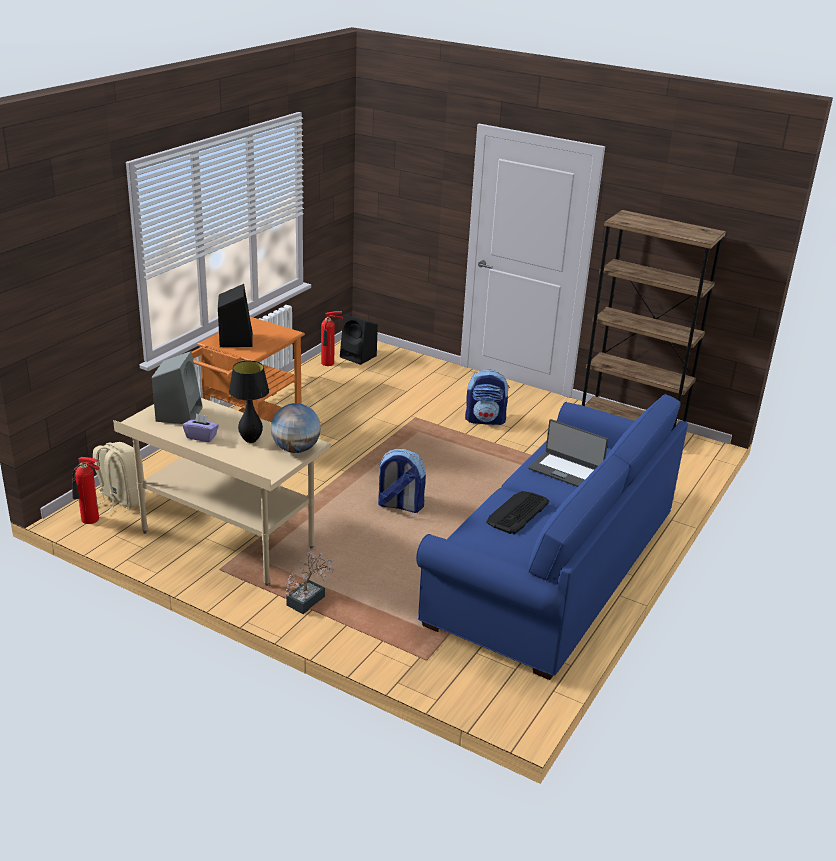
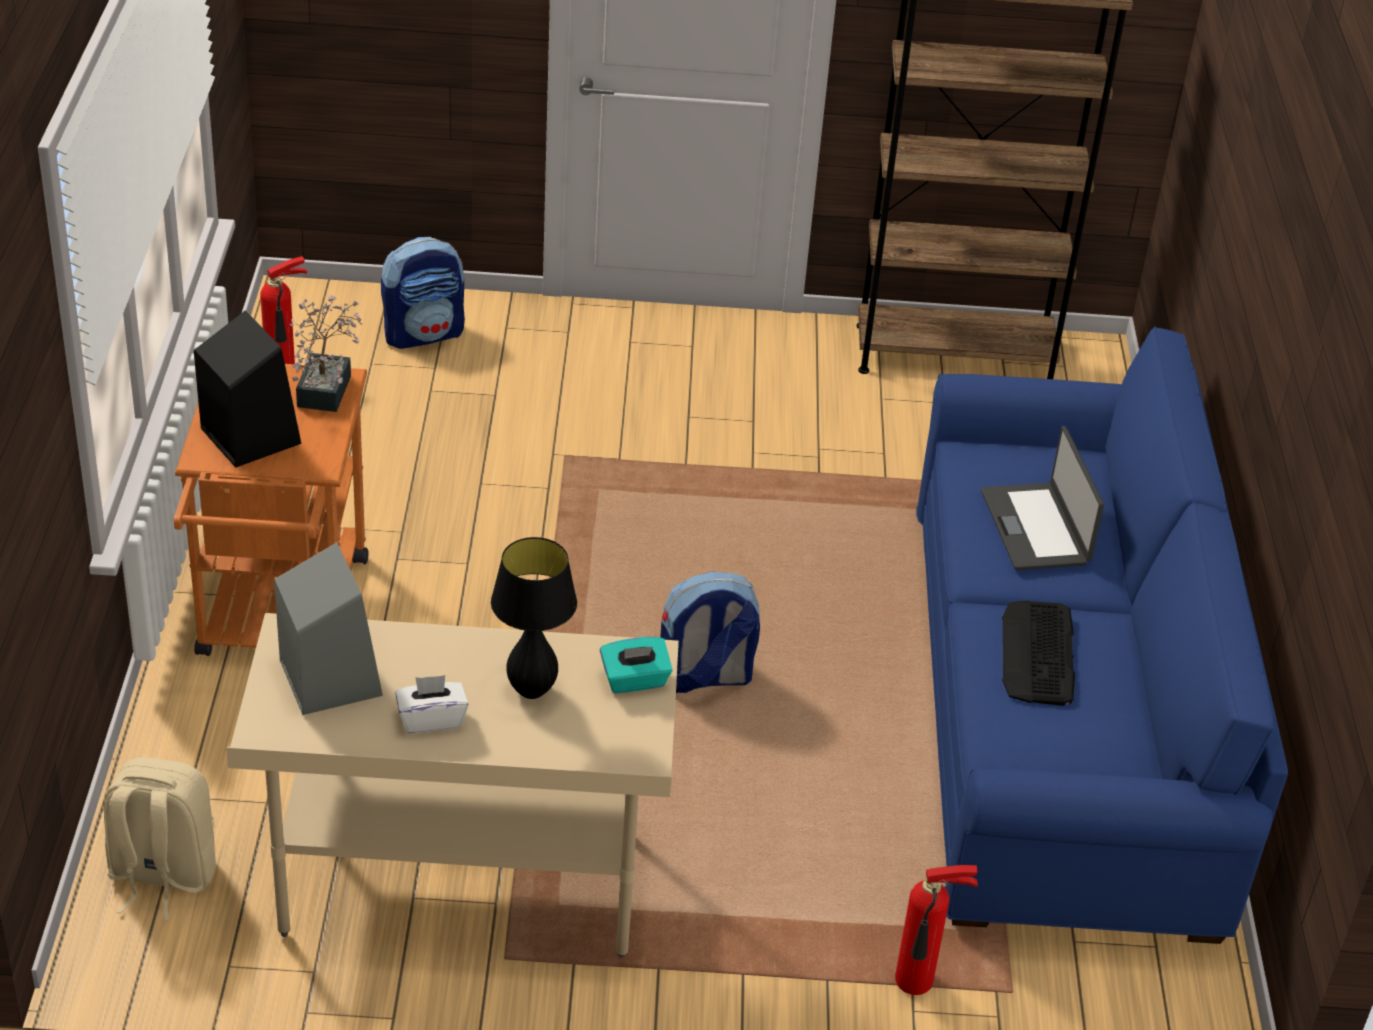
camera: 30 degrees left, 10 degrees up
(90, 520) = (144, 952): fire extinguisher -> fire extinguisher (917, 983)
(201, 437) = (431, 719): purple tissue box -> white tissue box
(296, 449) = (635, 681): globe -> turquoise tissue box
(309, 599) = (720, 953): potted plant -> potted plant (327, 386)
(359, 356) = (329, 334): black speaker -> none
(485, 420) = (695, 418): backpack -> backpack (424, 334)
(566, 470) = (1036, 527): laptop -> laptop turned 75 degrees clockwise

